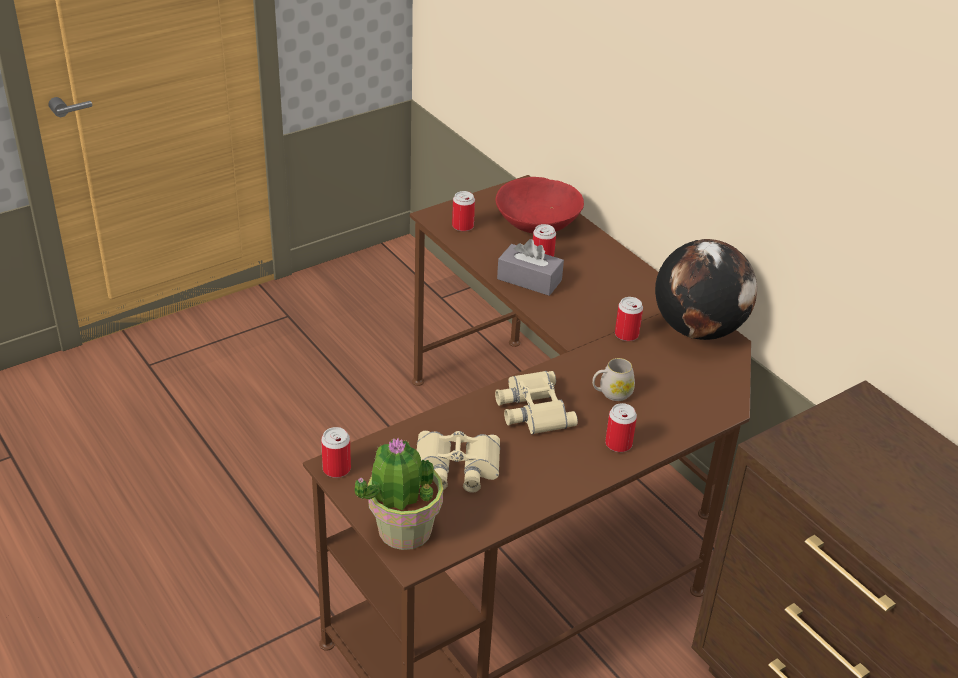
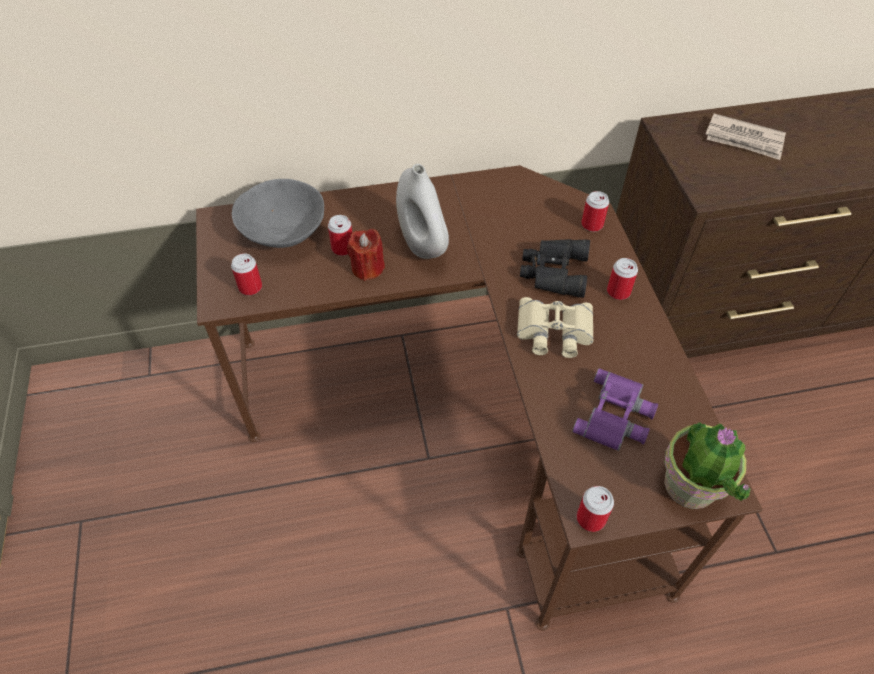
camera: 65 degrees left, 15 degrees up
(456, 468) = (616, 416): beige binoculars -> purple binoculars
(529, 280) = (367, 268): grey tissue box -> red candle
(537, 223) = (283, 231): red bowl -> grey bowl
(583, 303) = (422, 244): none -> white vase
(611, 393) = (553, 272): white mug -> black binoculars
(626, 334) = (479, 233): can -> can (592, 224)
(698, 329) = (492, 188): globe -> none
(905, 469) = (744, 140): none -> newspaper

